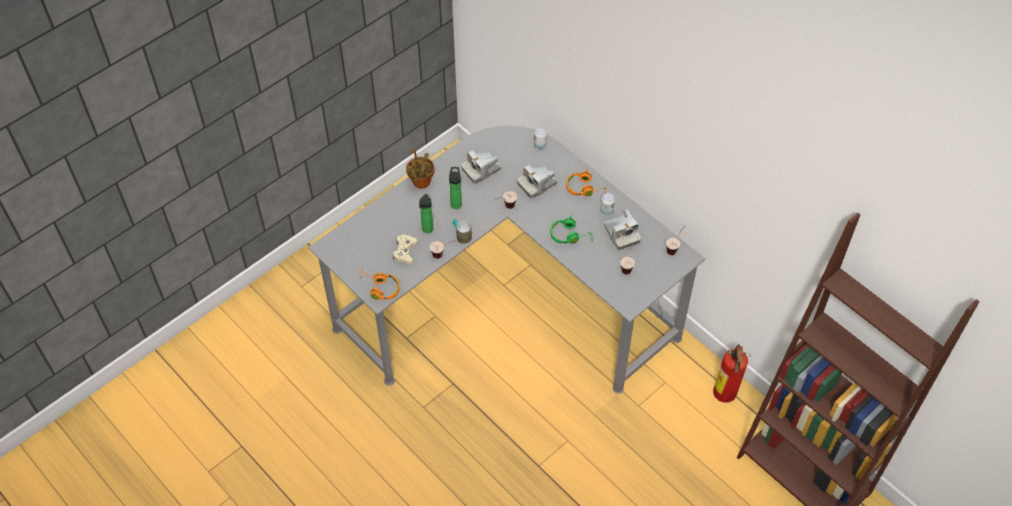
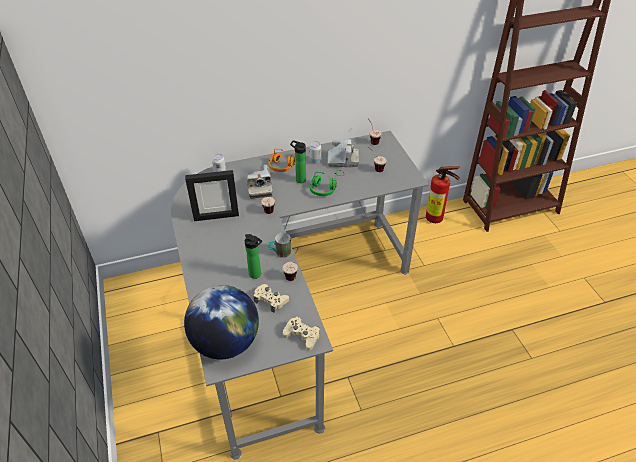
camera: 65 degrees left, 10 degrees down
(349, 241) = (226, 342): none -> globe
(379, 287) = (302, 335): orange headphones -> beige game controller
(421, 183) = (198, 261): potted plant -> none
(456, 203) = (240, 244): bottle -> bottle (299, 179)
(481, 170) = (216, 216): camera -> picture frame

